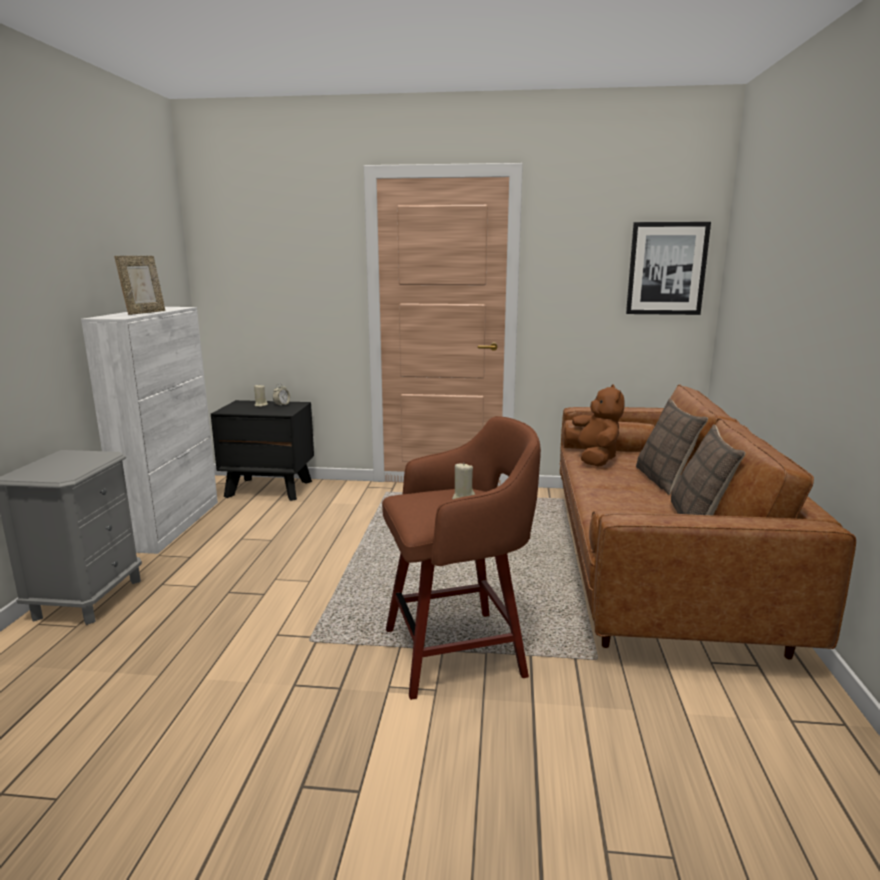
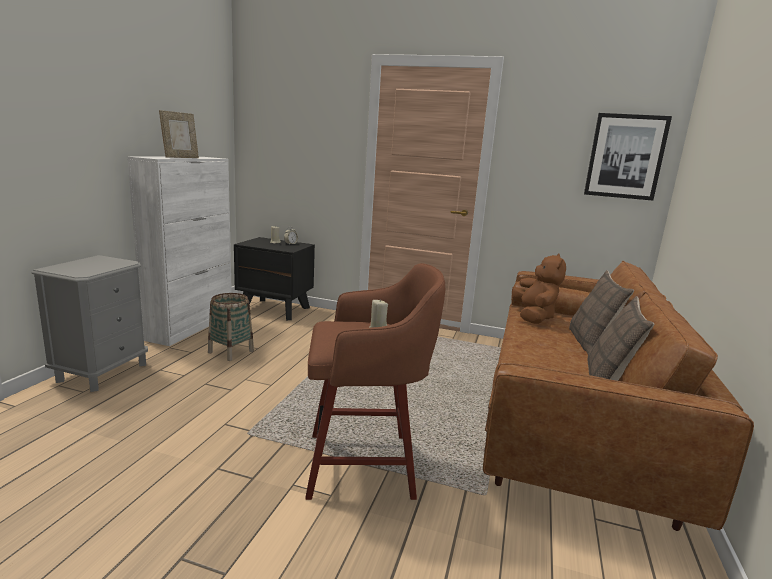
camera: 10 degrees right, 0 degrees up
(240, 549) = (231, 352): none -> basket

